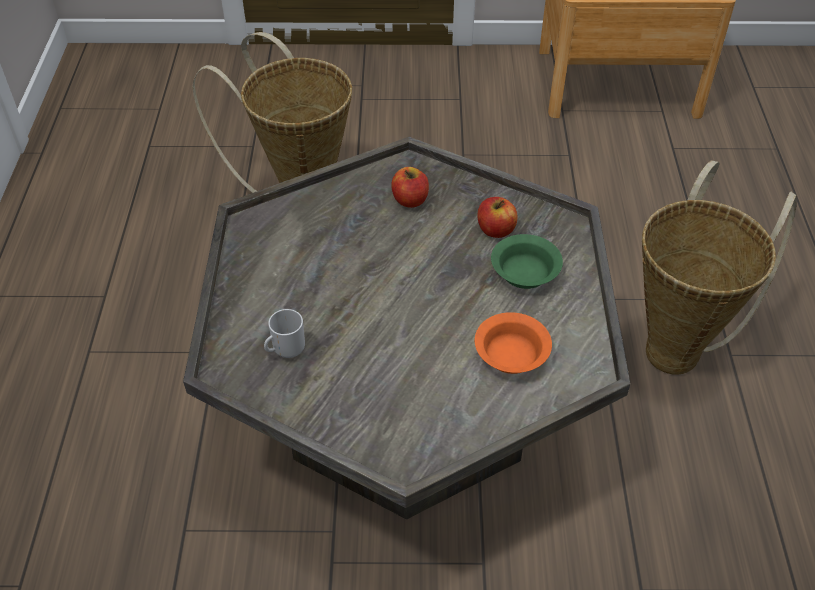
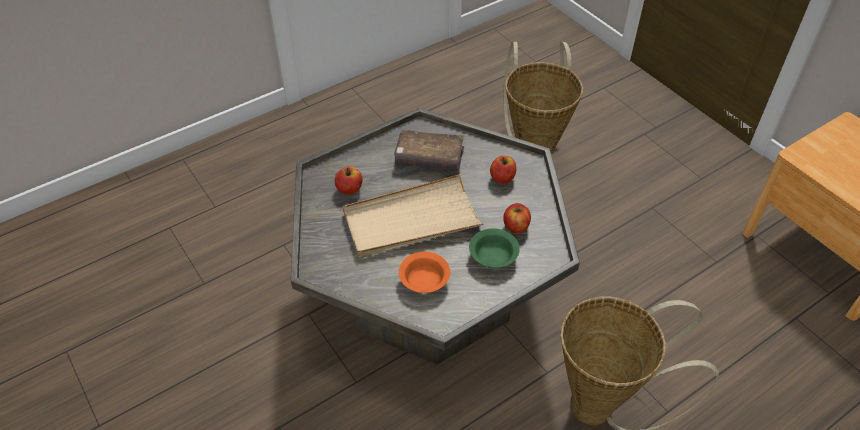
camera: 55 degrees right, 0 degrees up
(286, 350) = (349, 189): mug -> apple
(312, 245) = (429, 158): none -> brown book
(402, 316) = (411, 220): none -> beige tray

